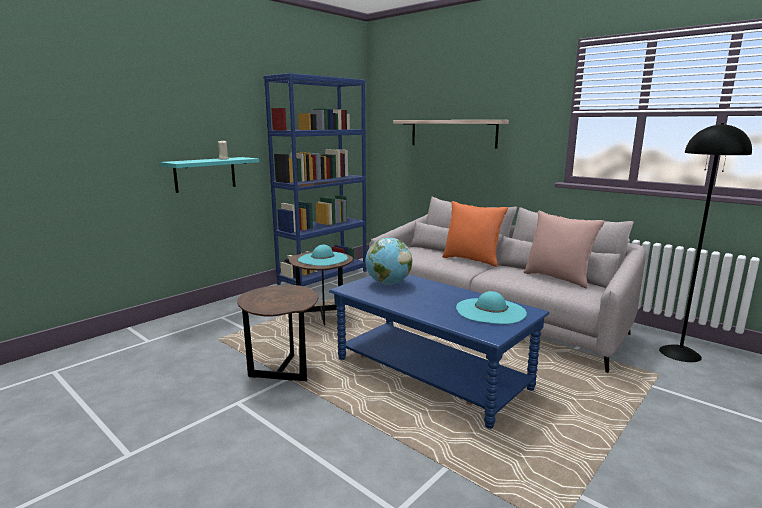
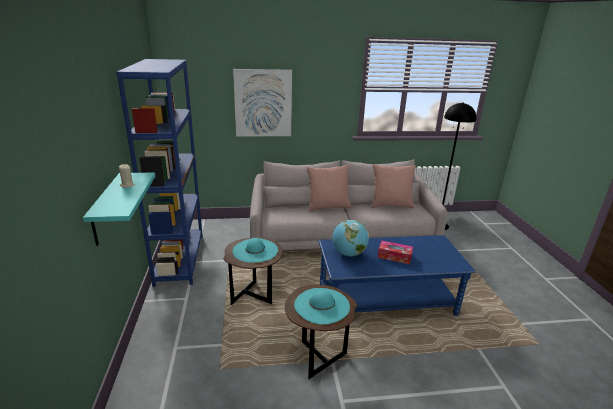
camera: 50 degrees left, 10 degrees up
(428, 300) = (394, 256): none -> tissue box
(452, 133) = (263, 103): shelf -> picture
(472, 260) = (328, 207): orange pillow -> pink pillow
(490, 310) = (429, 248): turquoise hat -> turquoise hat (322, 305)

